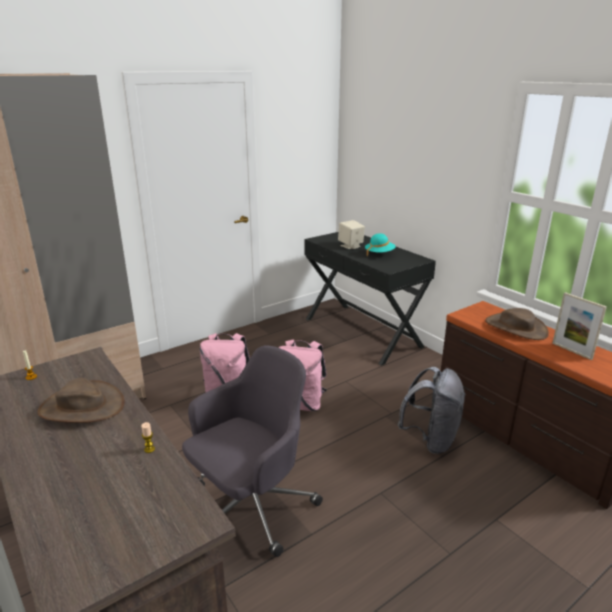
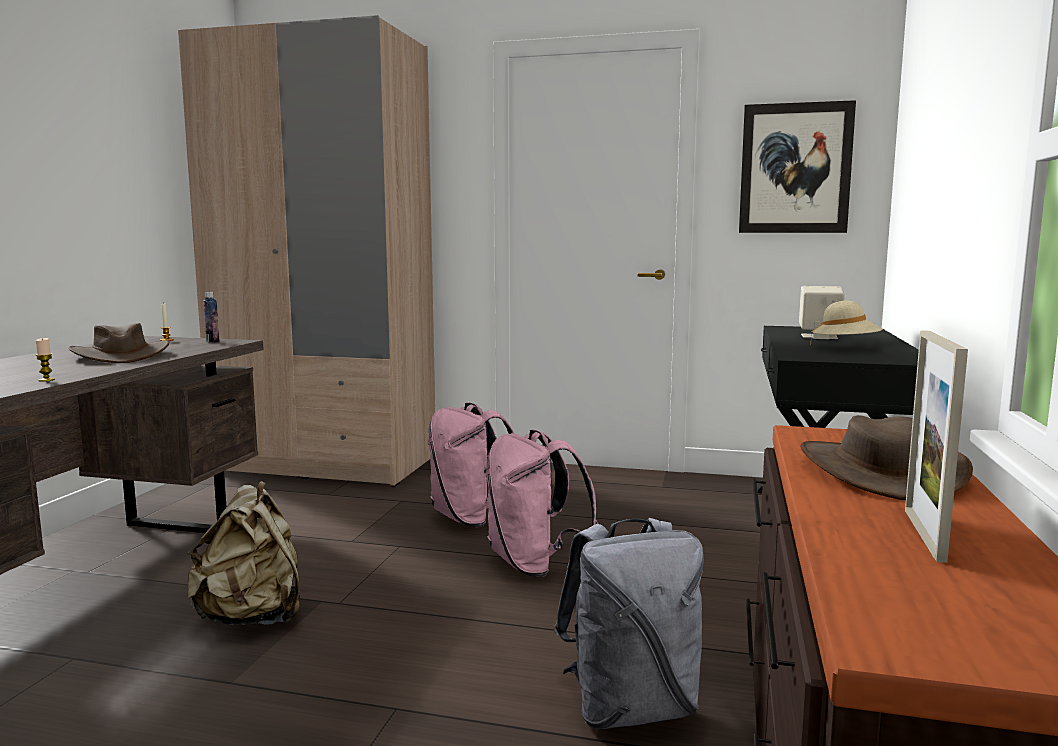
camera: 50 degrees right, 15 degrees down
(74, 363) = (212, 341): none -> bottle
(251, 507) = (252, 617): grey office chair -> beige backpack
(301, 151) = (795, 169): none -> picture
(379, 254) = (845, 347): turquoise hat -> beige hat

